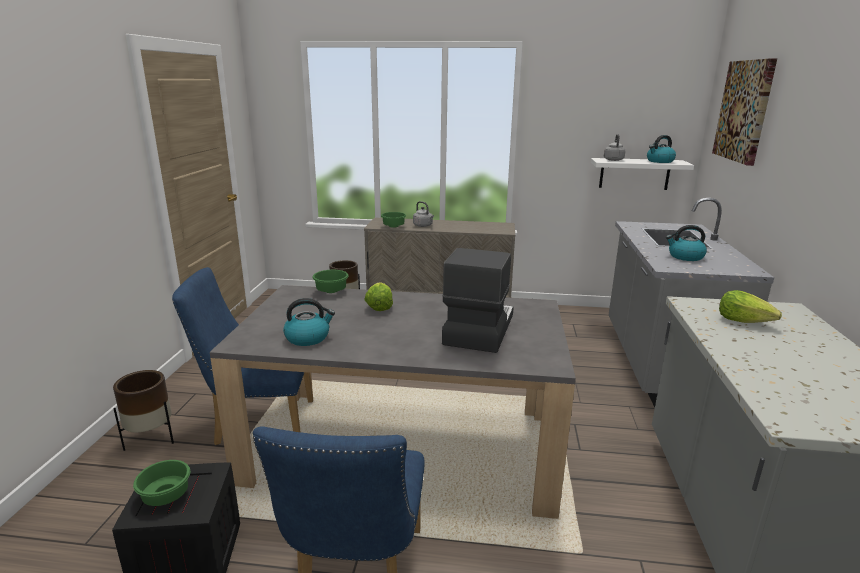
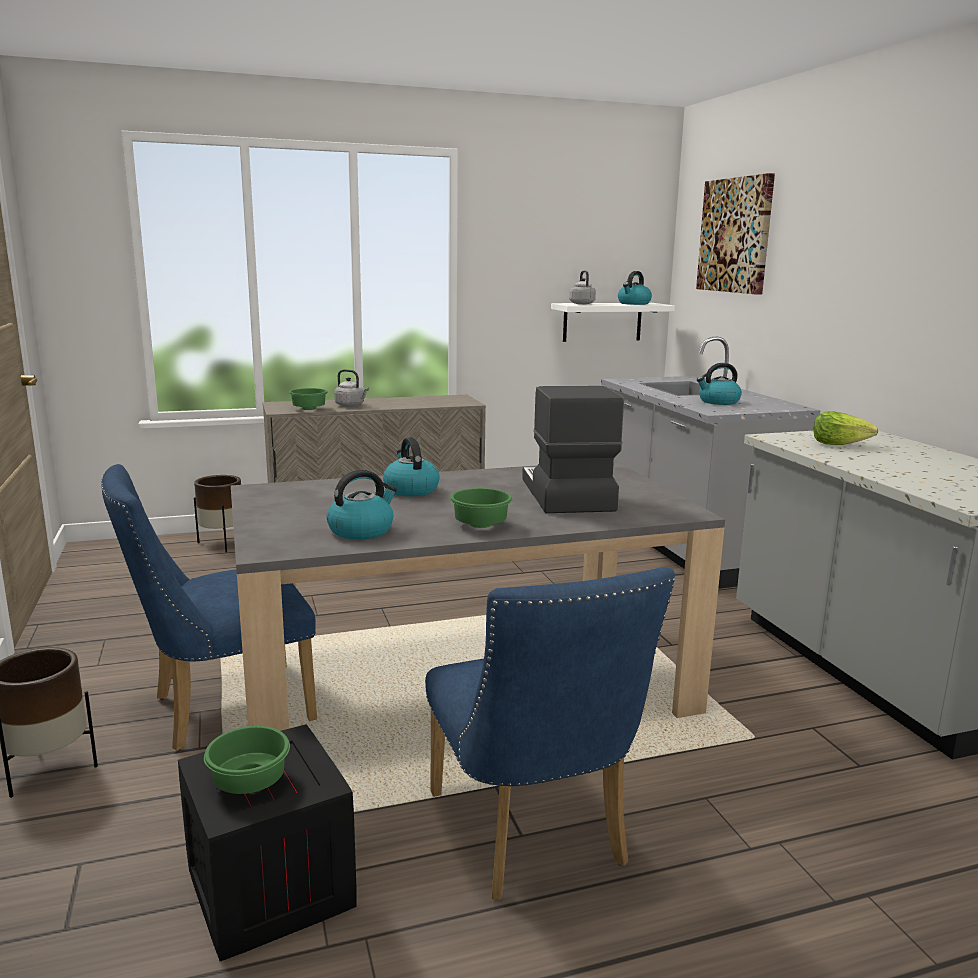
camera: 25 degrees left, 5 degrees down
(330, 291) = (317, 483): green bowl -> green bowl (479, 526)
(379, 306) = (410, 490): lettuce -> kettle

